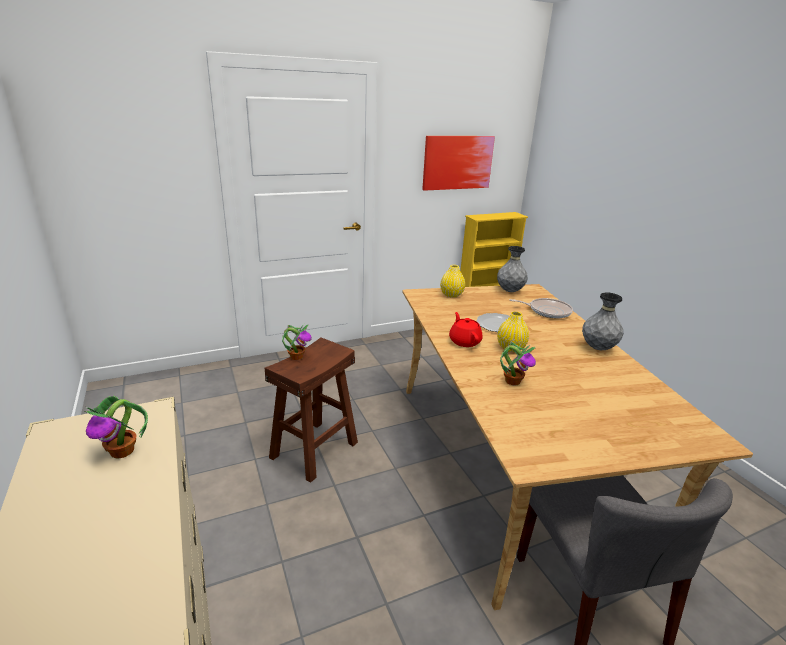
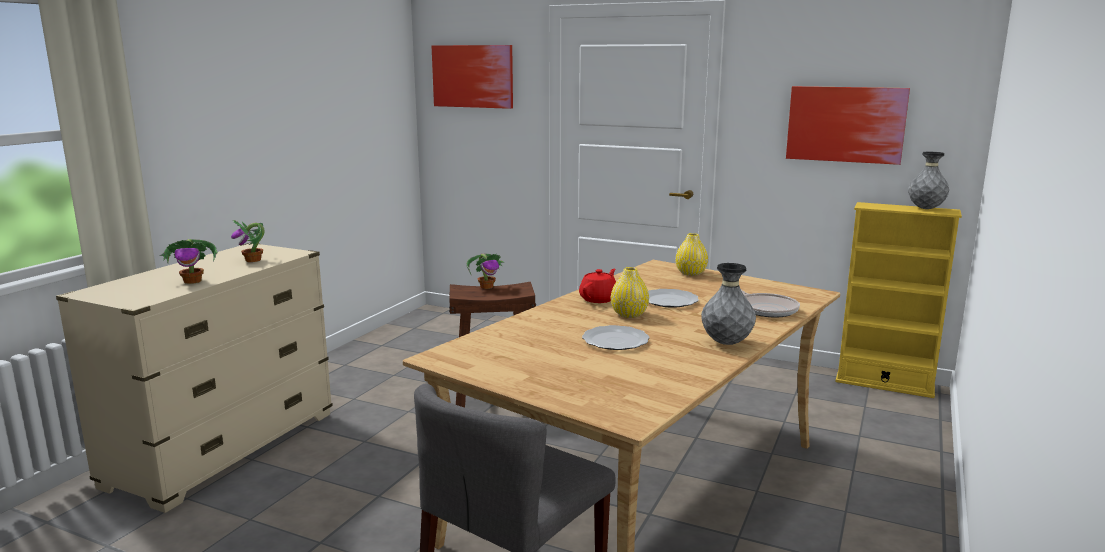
camera: 50 degrees right, 10 degrees down
(113, 129) = (473, 76): none -> picture
(509, 291) = (773, 287): grey vase -> grey vase (925, 209)
(512, 381) = (562, 328): potted plant -> potted plant (193, 281)
(560, 377) = (614, 341): none -> plate

